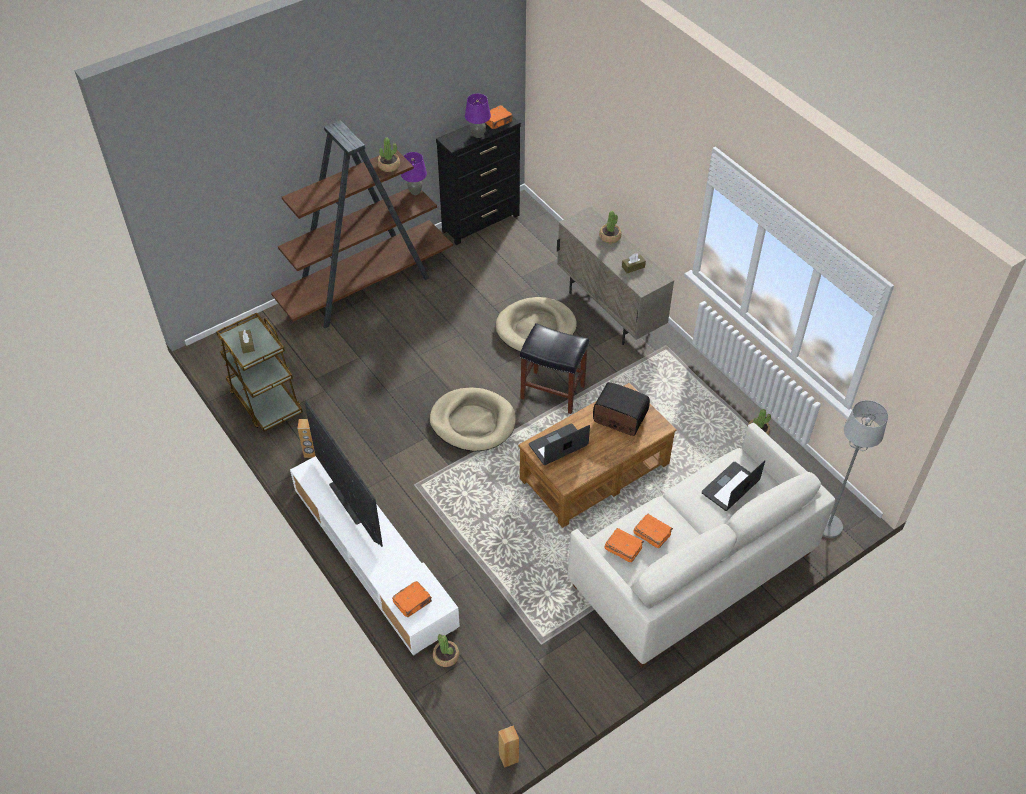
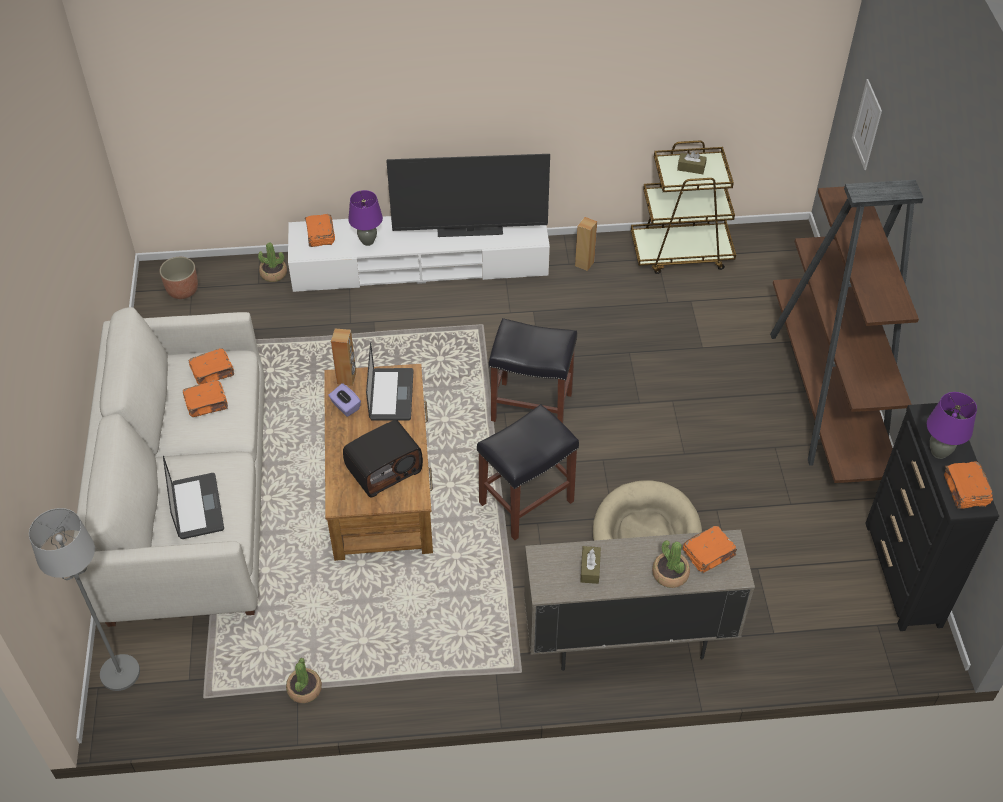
camera: 120 degrees right, 0 degrees up
(219, 206) = (867, 124): none -> picture
(389, 166) = (879, 298): potted plant -> none
(415, 192) = (893, 397): purple table lamp -> purple table lamp (368, 241)
(473, 422) = (533, 406): beige dog bed -> black stool
(507, 715) = (183, 290): none -> planter
(508, 758) = (147, 275): brown speaker -> brown speaker (347, 378)
(585, 227) = (709, 554): none -> orange book
(586, 465) = (345, 406): none -> purple tissue box

